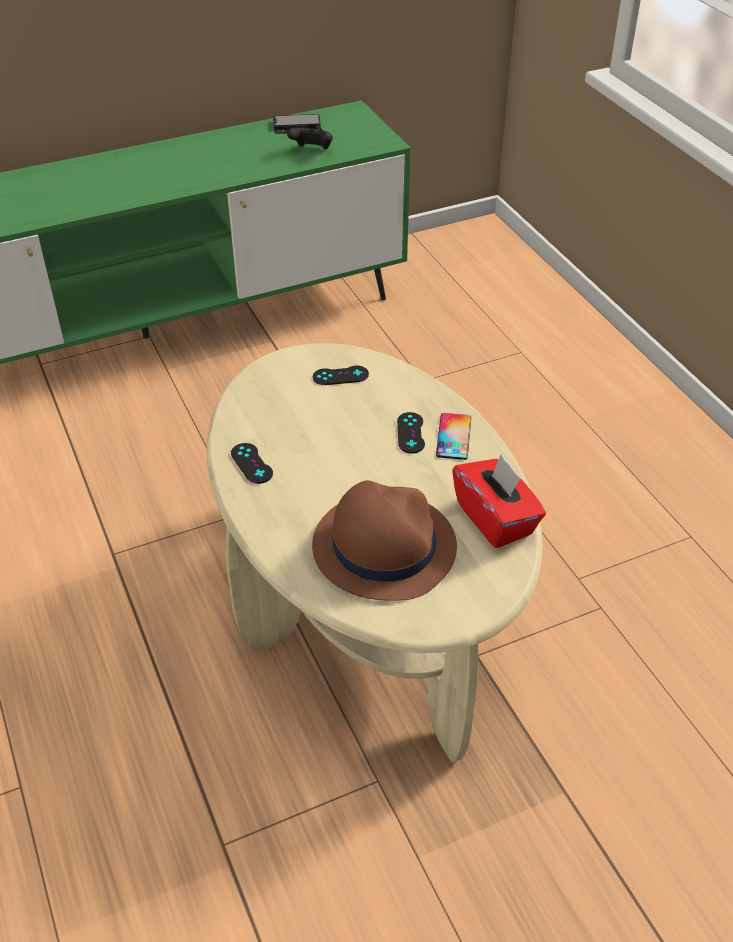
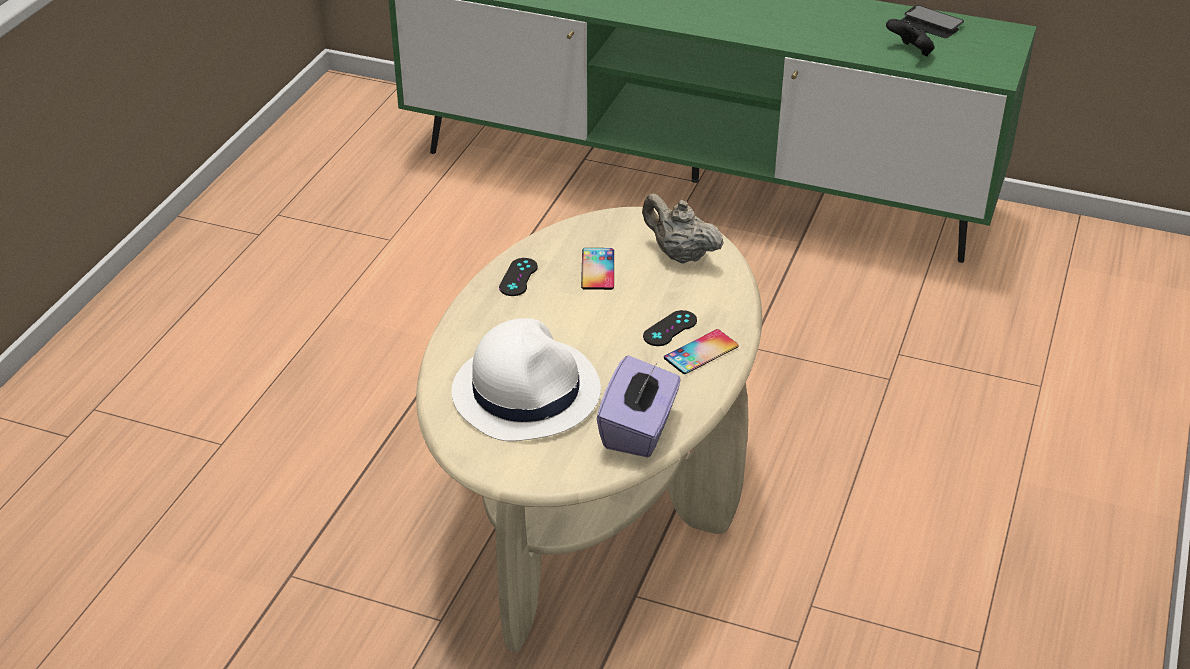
camera: 45 degrees right, 5 degrees down
(300, 421) = (597, 269): none -> phone
(340, 376) = (680, 255): black game controller -> beige teapot
(383, 546) = (526, 391): brown hat -> white hat
(495, 519) = (639, 429): red tissue box -> purple tissue box

